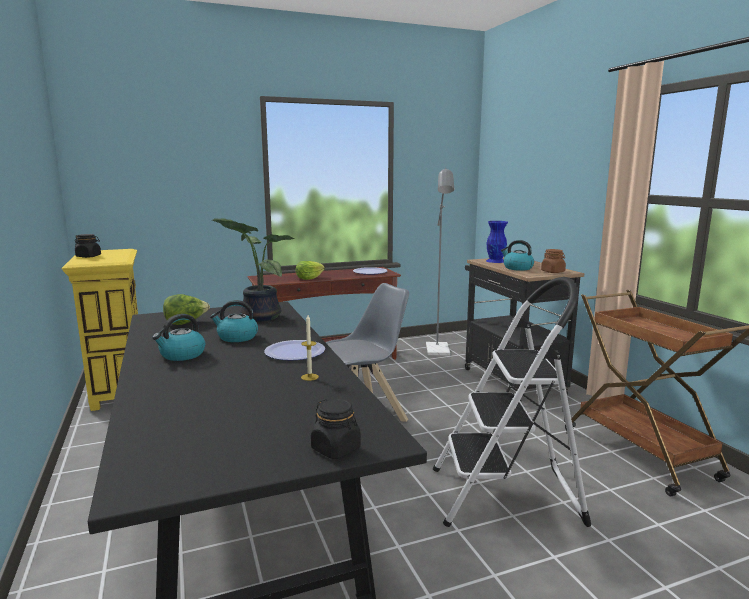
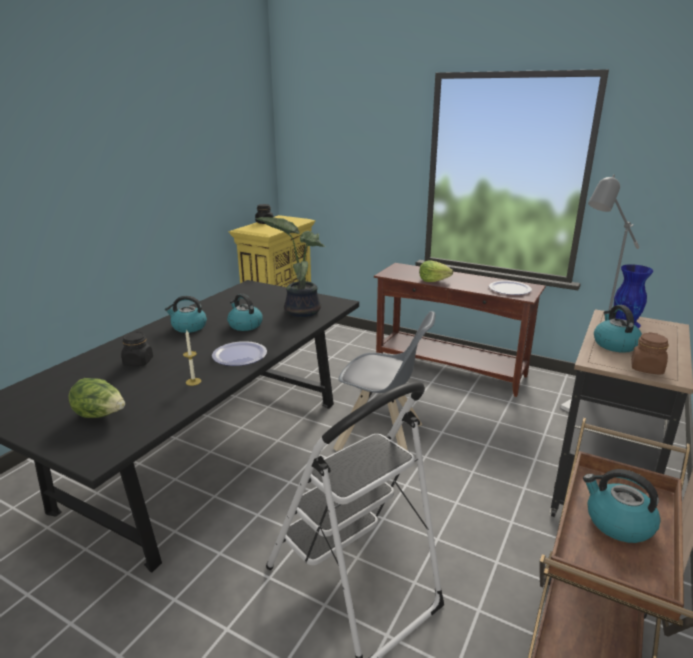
camera: 50 degrees right, 10 degrees up
(186, 323) = (252, 299): lettuce -> lettuce (101, 415)
(336, 449) = (72, 443): black jar -> black jar (138, 362)
(654, 330) = (617, 523): none -> kettle

